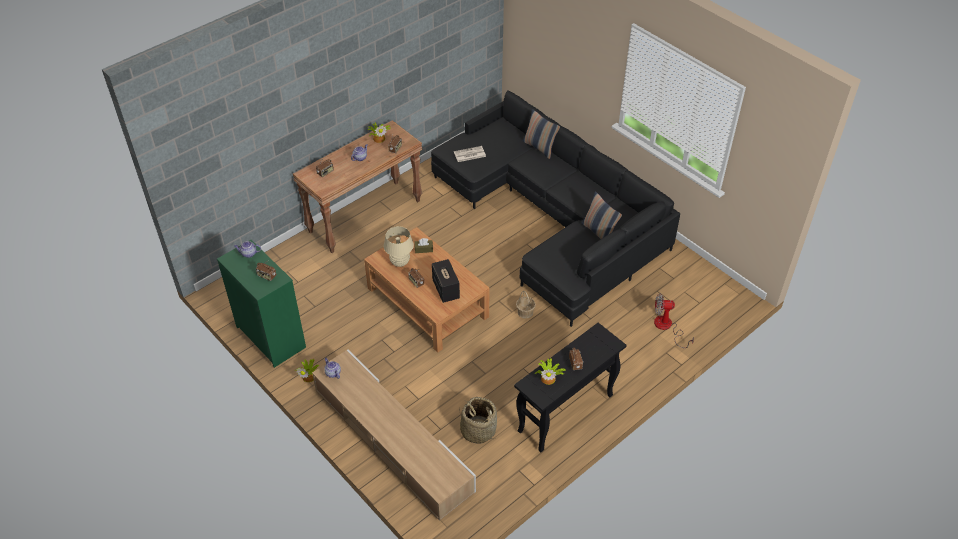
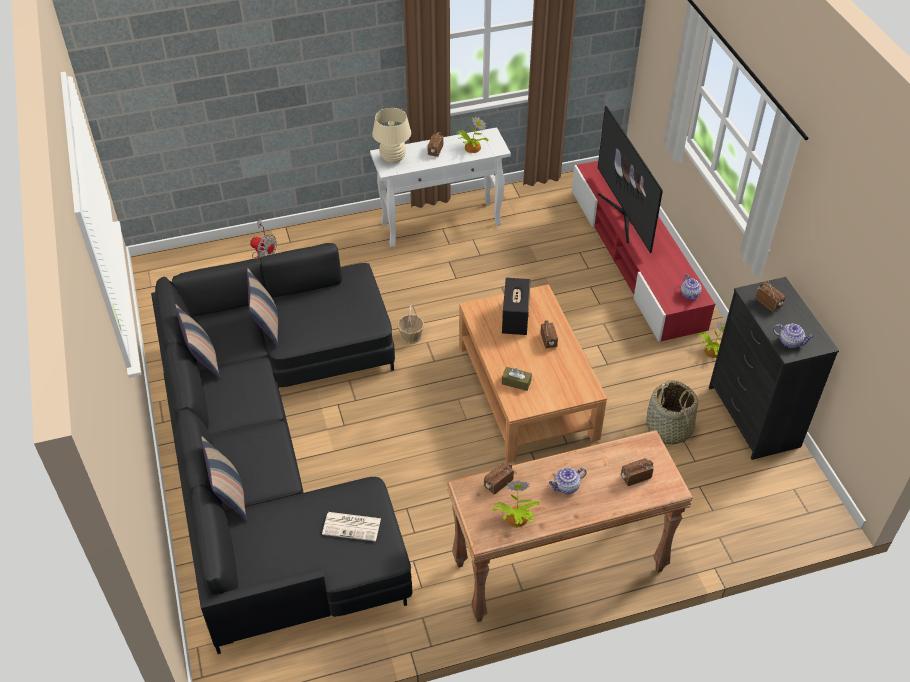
camera: 155 degrees left, 0 degrees up
(271, 337) = (753, 417): green dresser -> black dresser
(392, 440) = (635, 258): beige tv stand -> red tv stand
(400, 262) = (558, 375): beige table lamp -> beige table lamp (393, 159)
(409, 432) = (623, 215): none -> television
(478, 430) = (540, 239): basket -> basket (669, 429)
(565, 414) = (442, 224): black console table -> white console table
(616, 201) = (203, 360): none -> pillow

